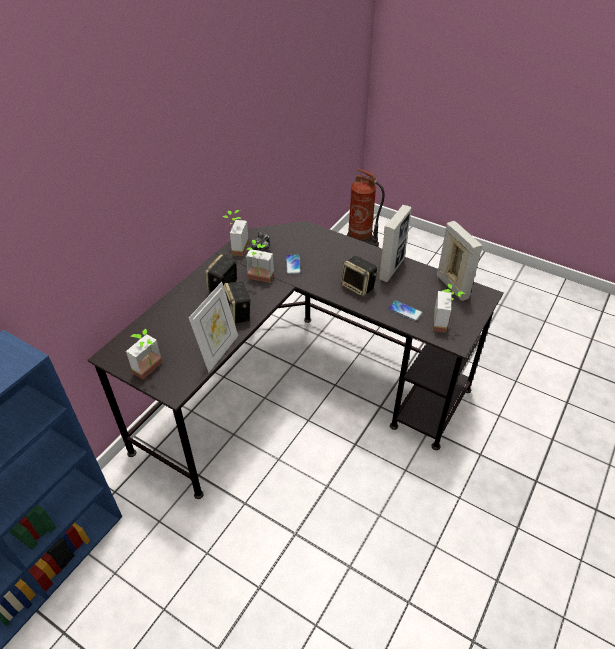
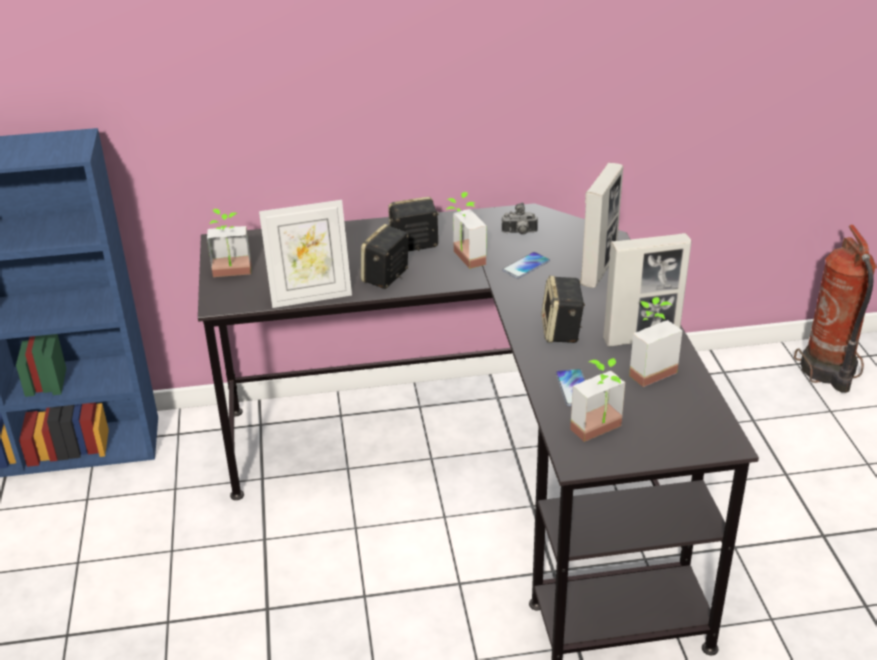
camera: 50 degrees right, 10 degrees down
(235, 248) = (492, 216): potted plant -> potted plant (647, 369)
(452, 287) = (690, 404): picture frame -> picture frame (598, 270)

